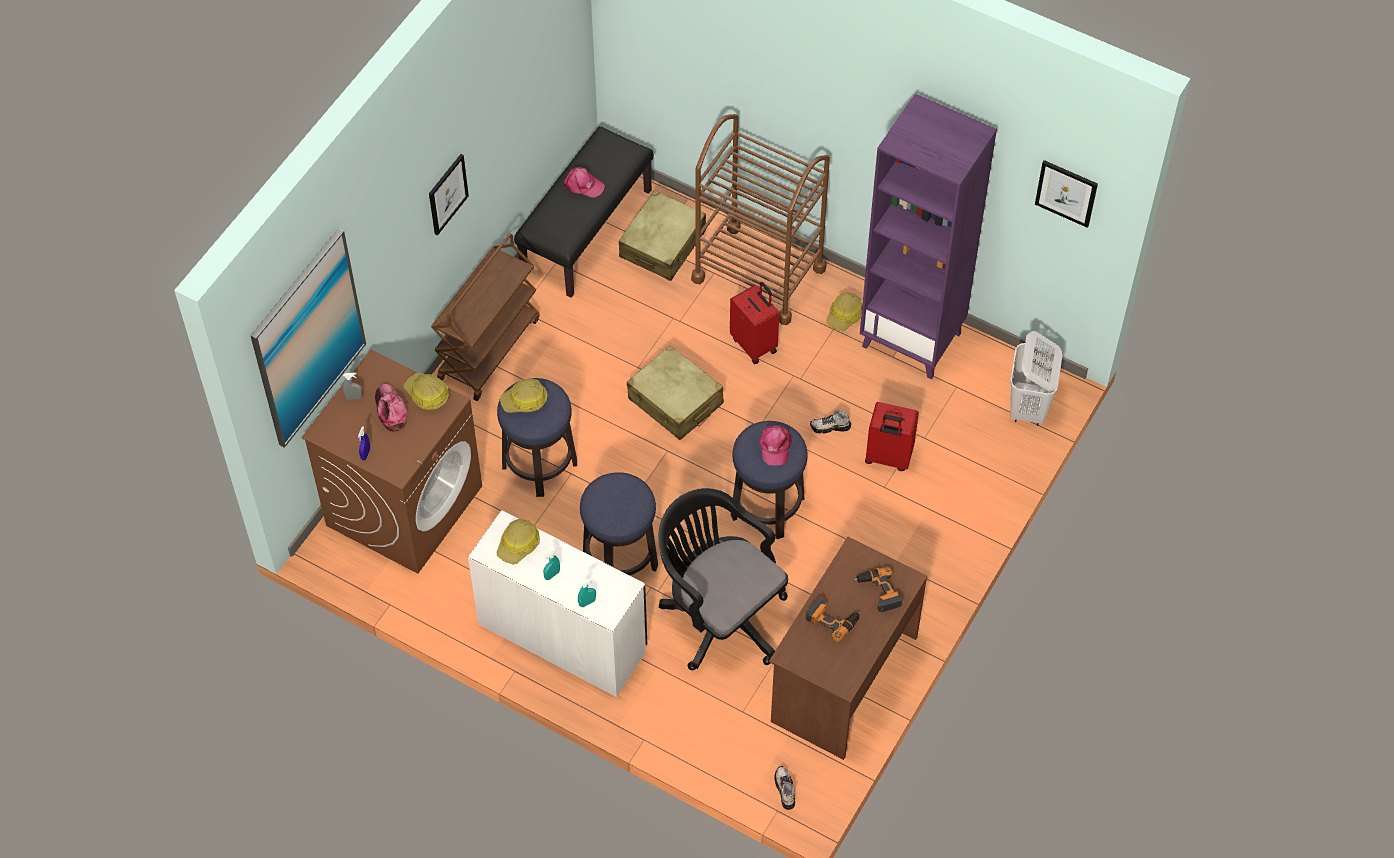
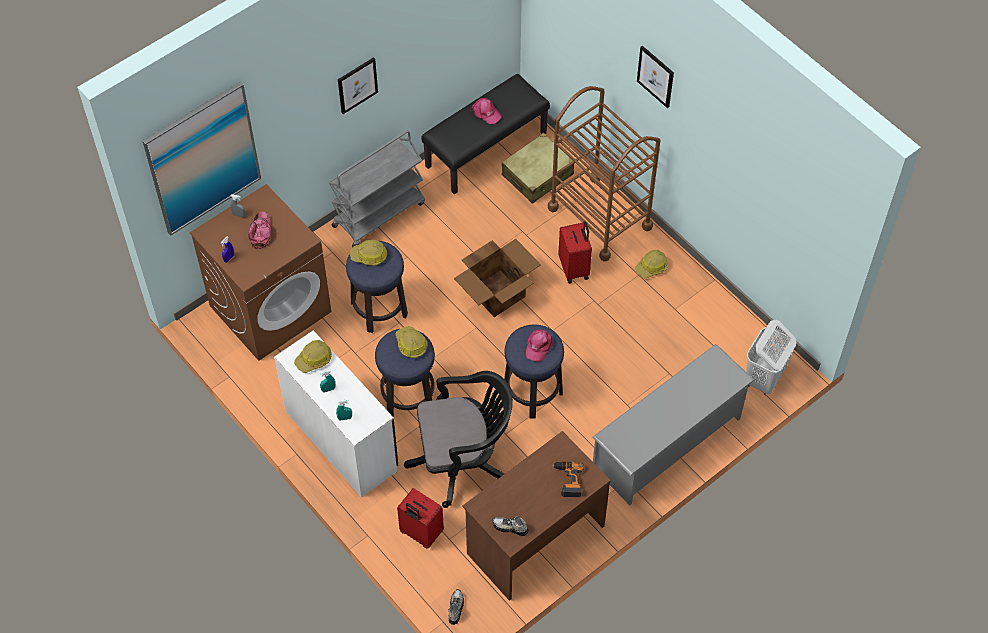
camera: 20 degrees right, 0 degrees up
(427, 394) = (291, 228): hard hat -> hard hat (411, 344)
(488, 349) = (379, 214): brown cart -> grey cart
(675, 401) = (498, 293): beige suitcase -> cardboard box
(719, 615) = (463, 461): black office chair -> black office chair turned 105 degrees clockwise
(830, 427) = (605, 347): shoe -> shoe (510, 527)
(832, 619) = (523, 490): power drill -> none
(888, 458) = (639, 384): red suitcase -> red suitcase (420, 533)
(912, 339) = (695, 300): purple bookcase -> none
(950, 518) = (667, 444): none -> grey shoe rack
(1066, 193) = (818, 216): picture -> picture (655, 76)

